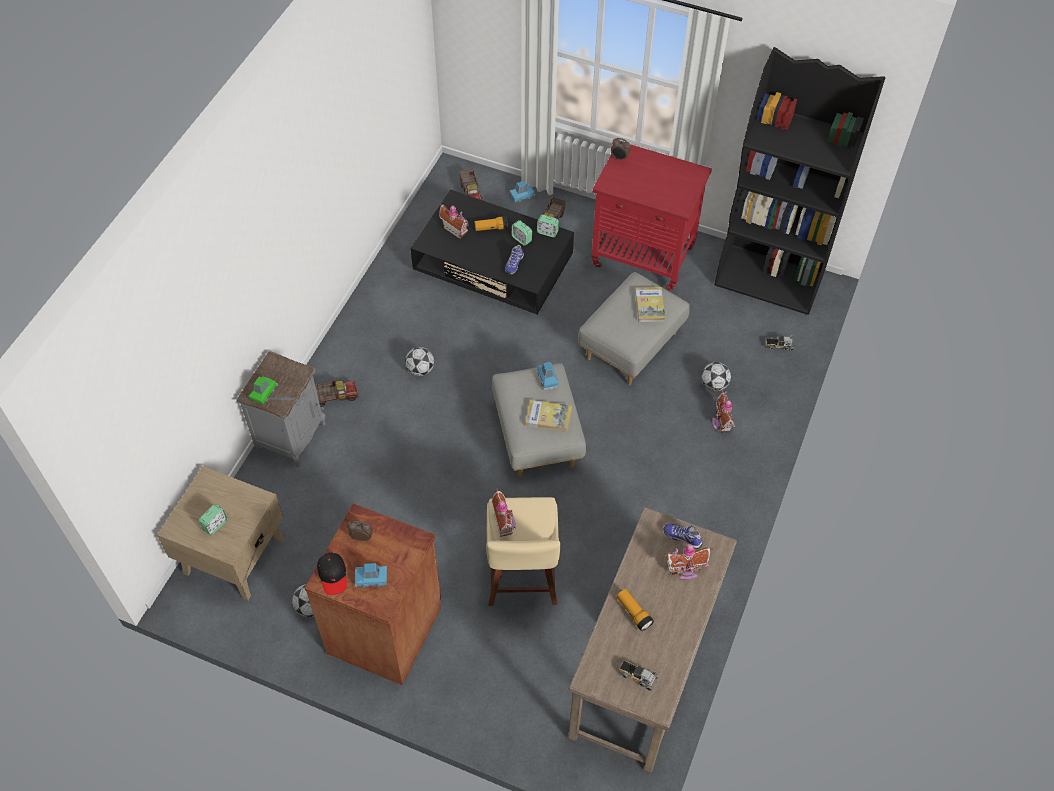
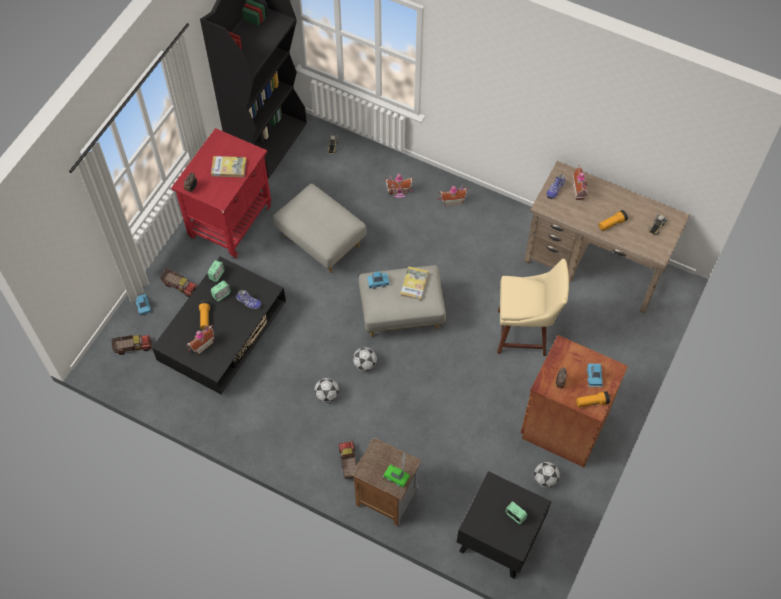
camera: 85 degrees left, 5 degrees up
(235, 555) = (498, 538): beige nightstand -> black nightstand
(333, 575) = (592, 402): black cap -> flashlight
(505, 523) = (523, 307): toy house -> toy house (452, 200)
(649, 306) = (314, 207): book -> book (229, 168)
(714, 384) = (364, 192): football -> football (364, 364)

